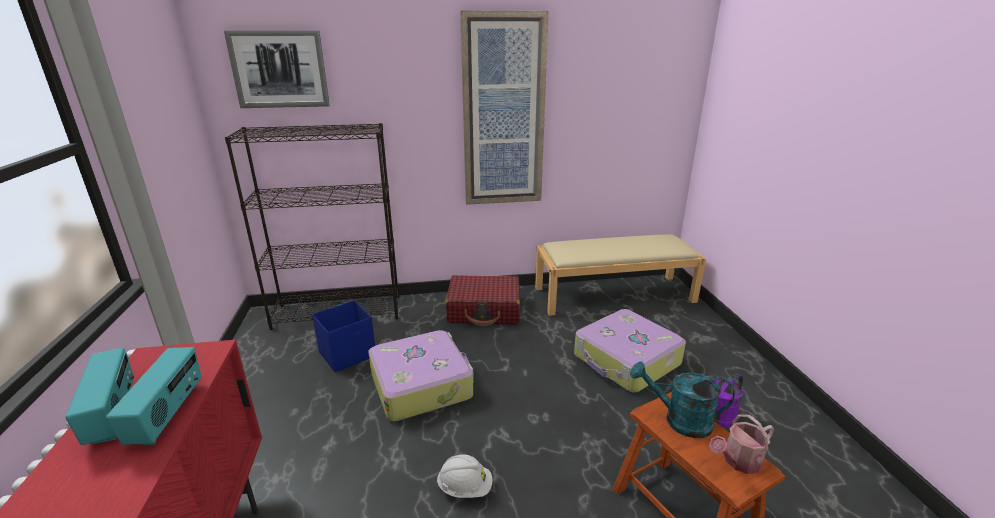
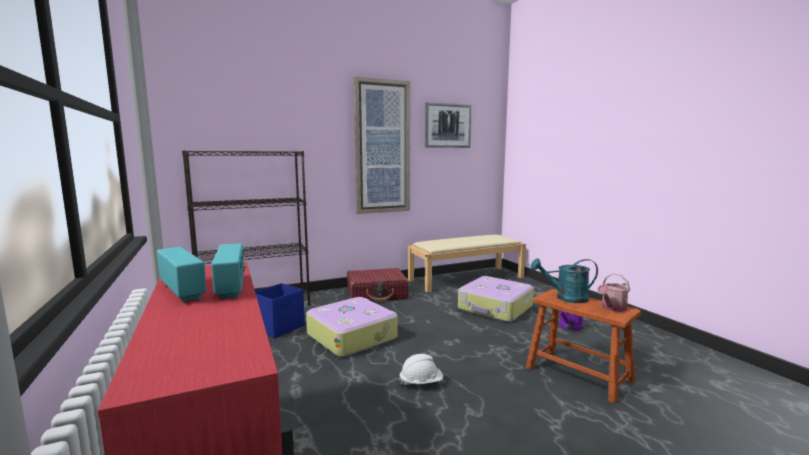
camera: 15 degrees left, 15 degrees down
(279, 69) = (220, 109): picture -> picture (448, 125)

